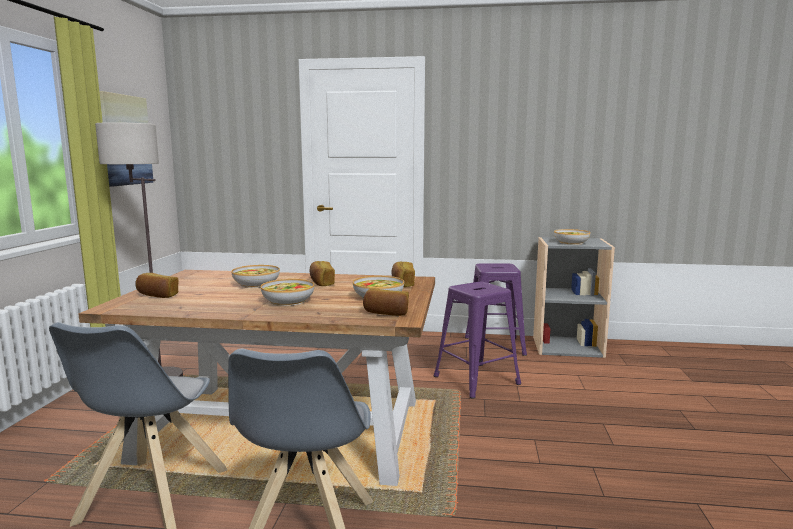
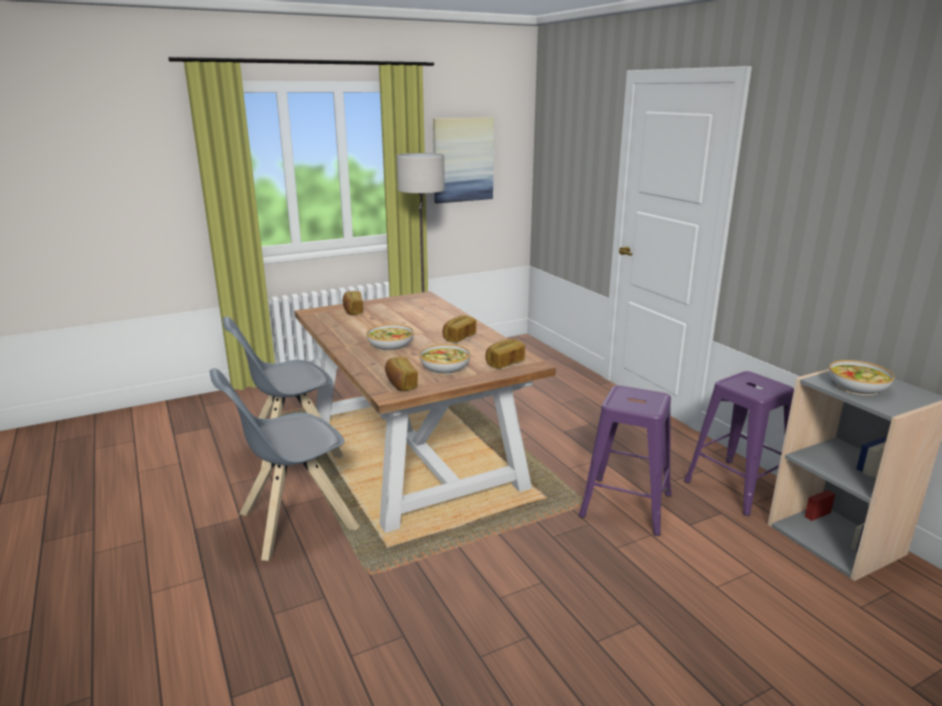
camera: 55 degrees right, 10 degrees up
(256, 284) = (422, 321): bowl -> none

